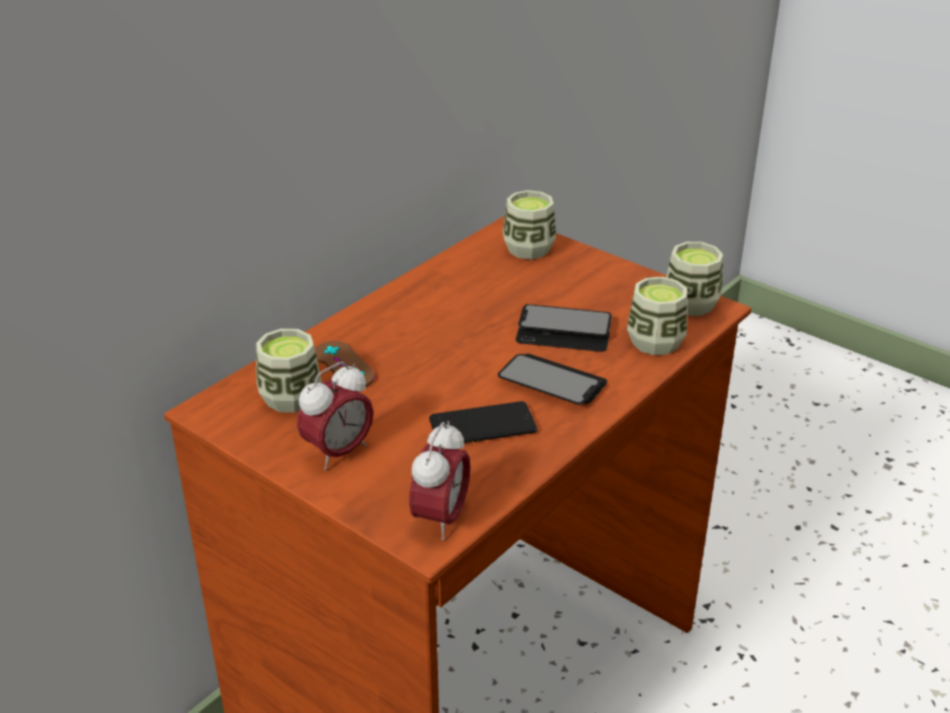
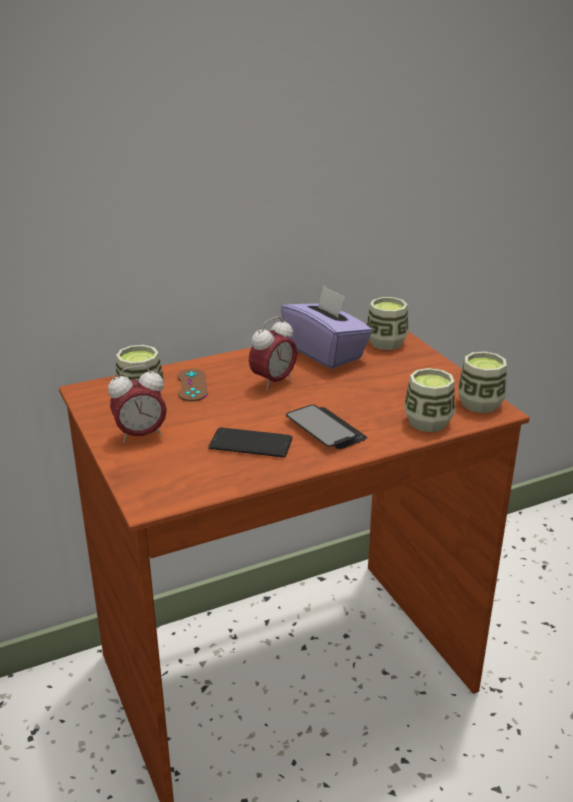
camera: 25 degrees right, 5 degrees down
(440, 519) = (169, 493): alarm clock -> alarm clock (273, 382)
(469, 279) = (325, 352): none -> purple tissue box
(564, 331) = (364, 399): phone -> none

